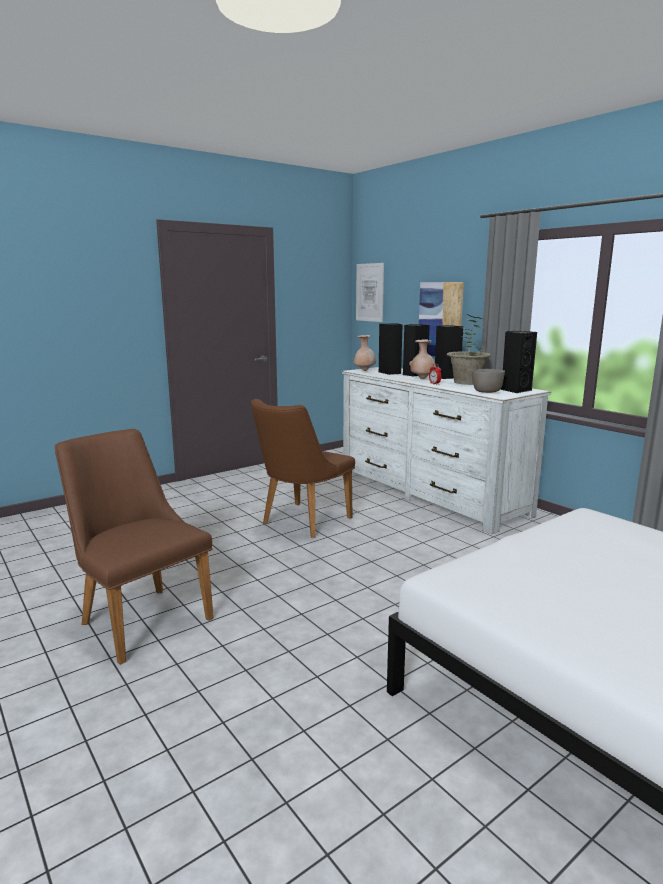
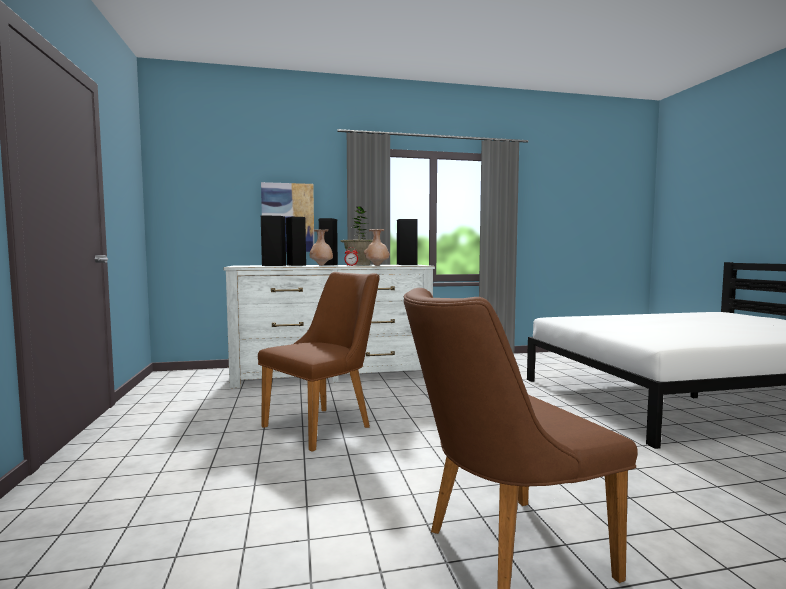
camera: 65 degrees left, 10 degrees down
(300, 522) = (326, 424): brown chair -> brown chair turned 105 degrees counterclockwise
(364, 370) = (243, 266): beige vase -> beige vase (377, 265)
(369, 292) = (179, 190): picture -> none
(486, 392) = (403, 265): grey bowl -> none

